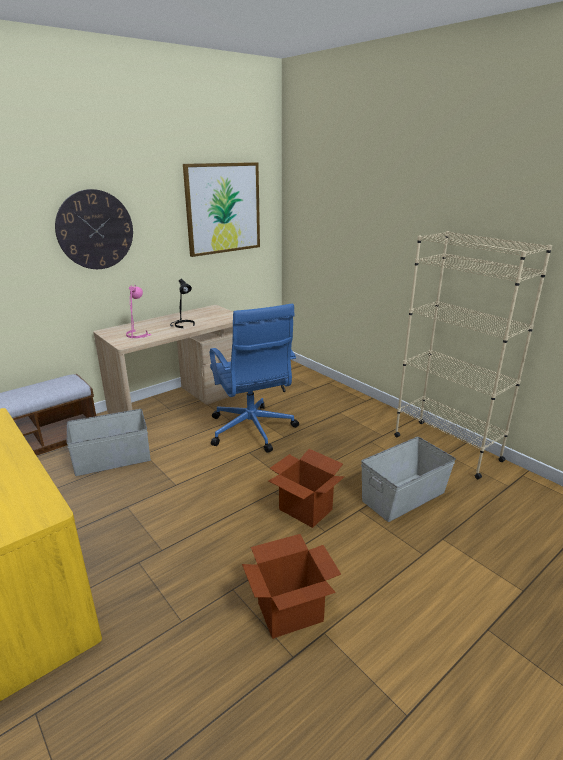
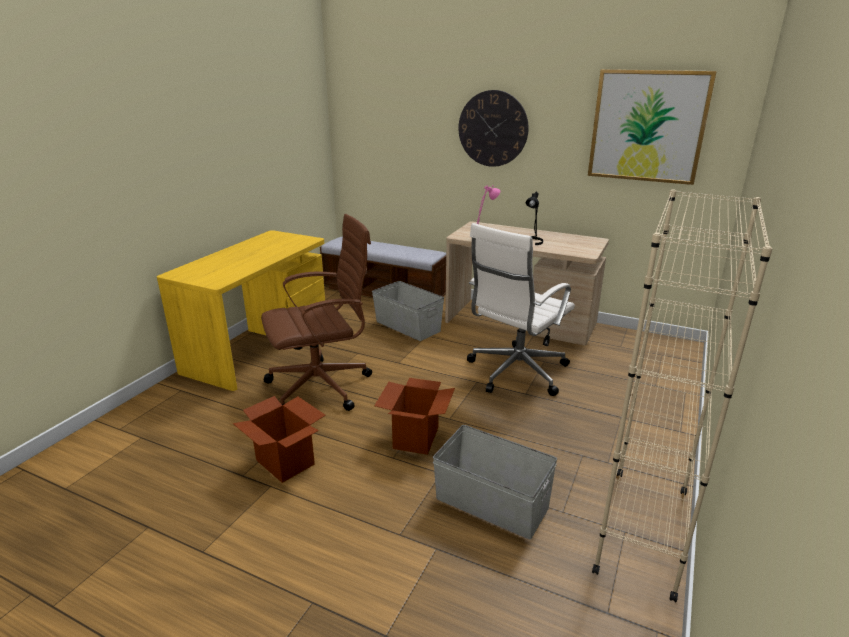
camera: 65 degrees right, 0 degrees up
(169, 550) = (322, 386): none -> brown office chair
(252, 431) = (515, 372): blue office chair -> white office chair

